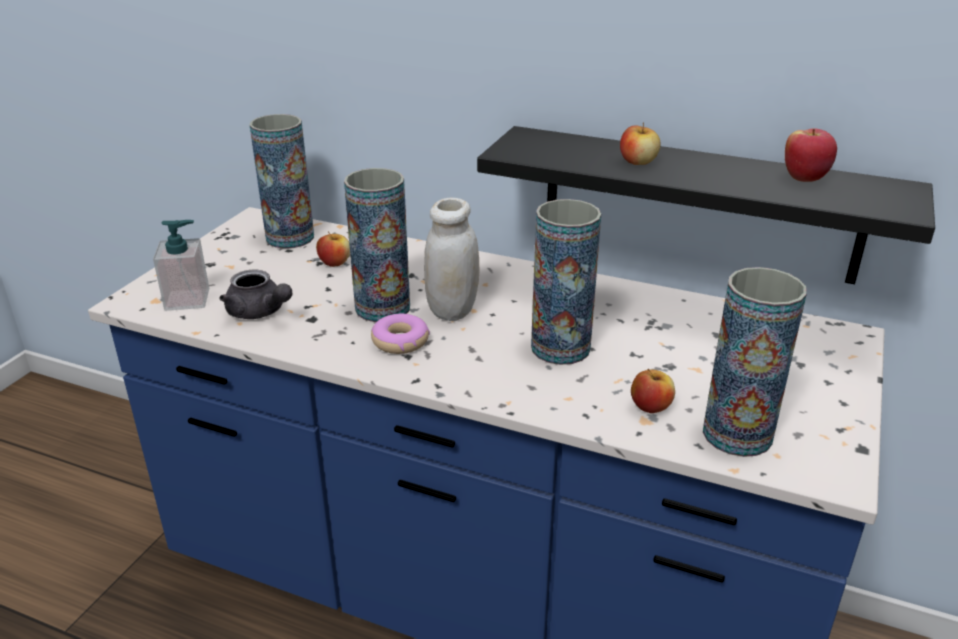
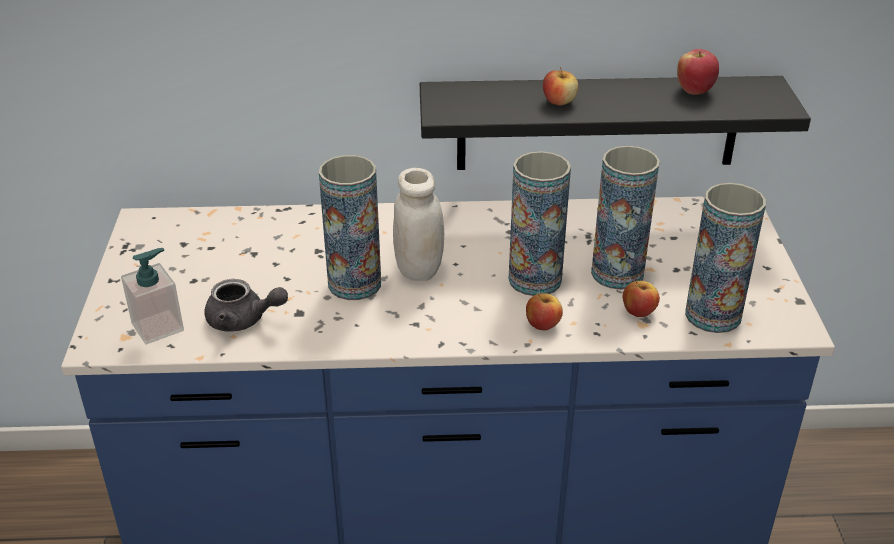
camera: 25 degrees left, 5 degrees up
(290, 237) = (199, 233): vase -> vase (617, 273)
(335, 263) = (269, 250): apple -> apple (542, 324)
(400, 341) = (398, 312): donut -> none

